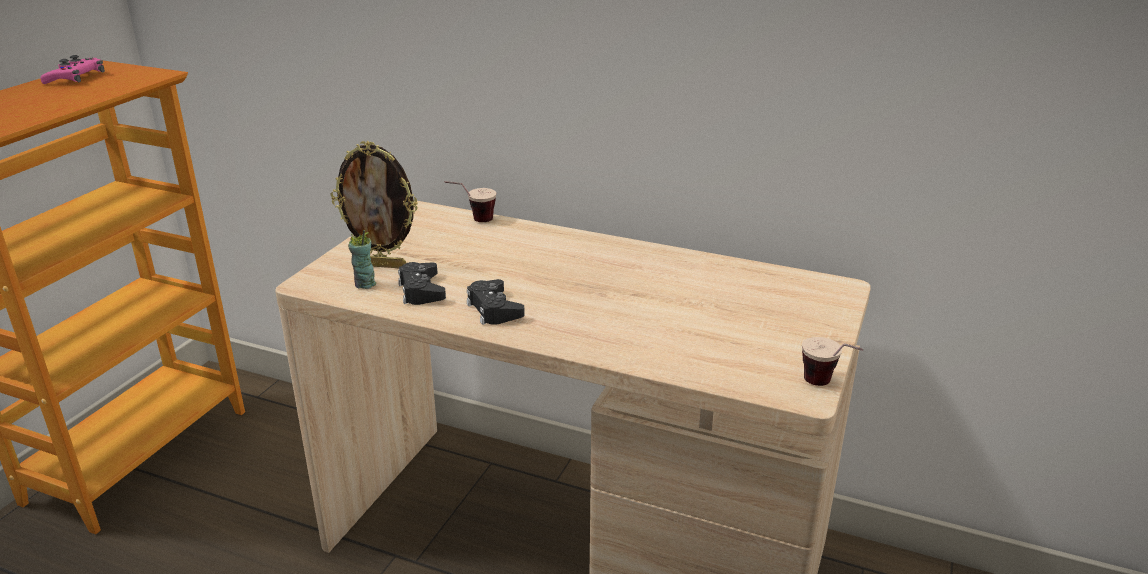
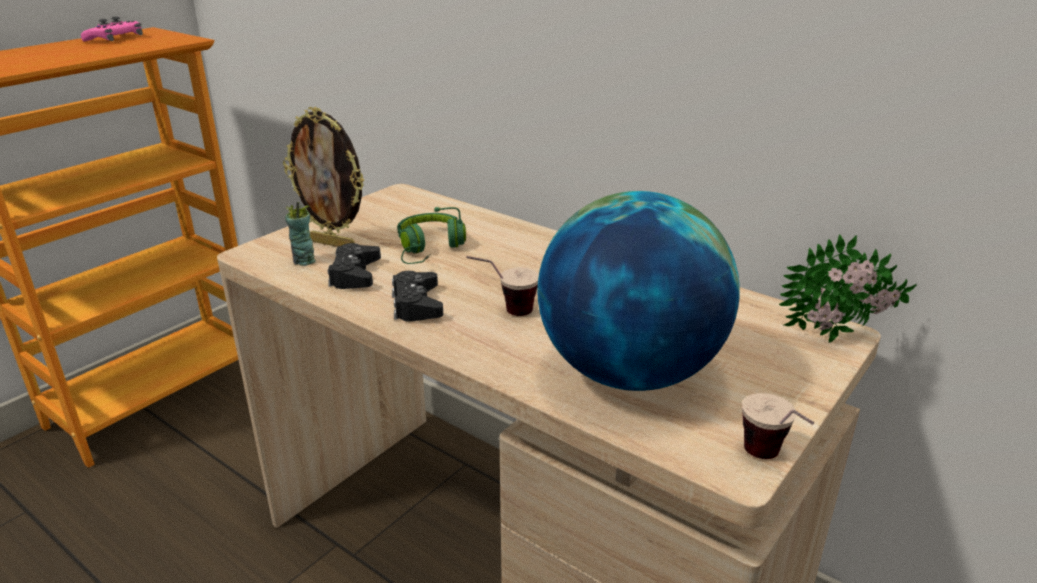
camera: 15 degrees right, 0 degrees up
(472, 221) = (450, 210): cup -> cup (503, 312)
(475, 259) = (430, 248): none -> green headphones
(697, 339) = (629, 372): none -> globe
(842, 290) = (840, 338): none -> potted plant

